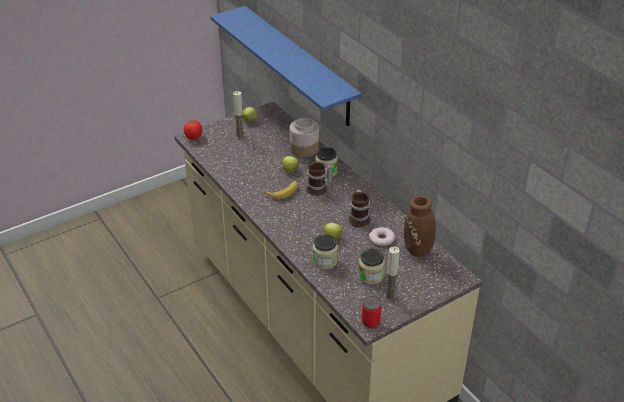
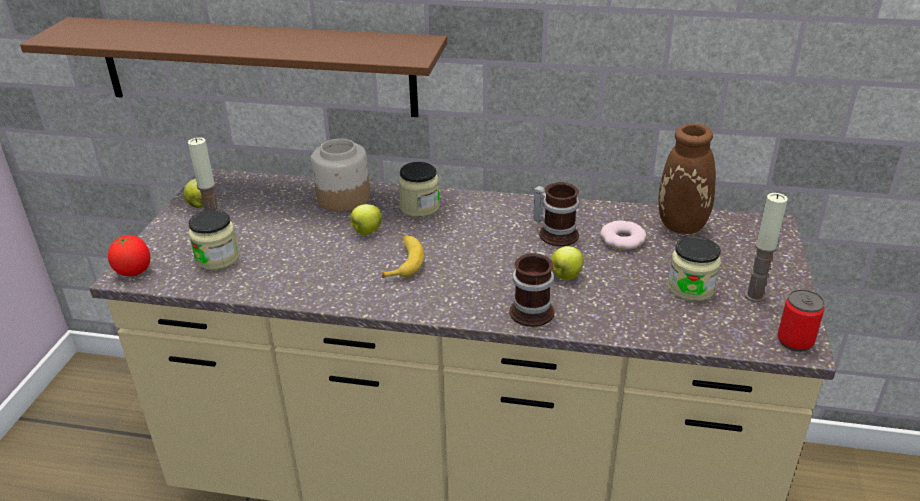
camera: 45 degrees left, 5 degrees down
(298, 65) = (256, 66): blue shelf -> brown shelf
(319, 189) = (446, 231): mug -> mug (535, 310)
(325, 261) = (609, 309): jar -> jar (217, 258)

